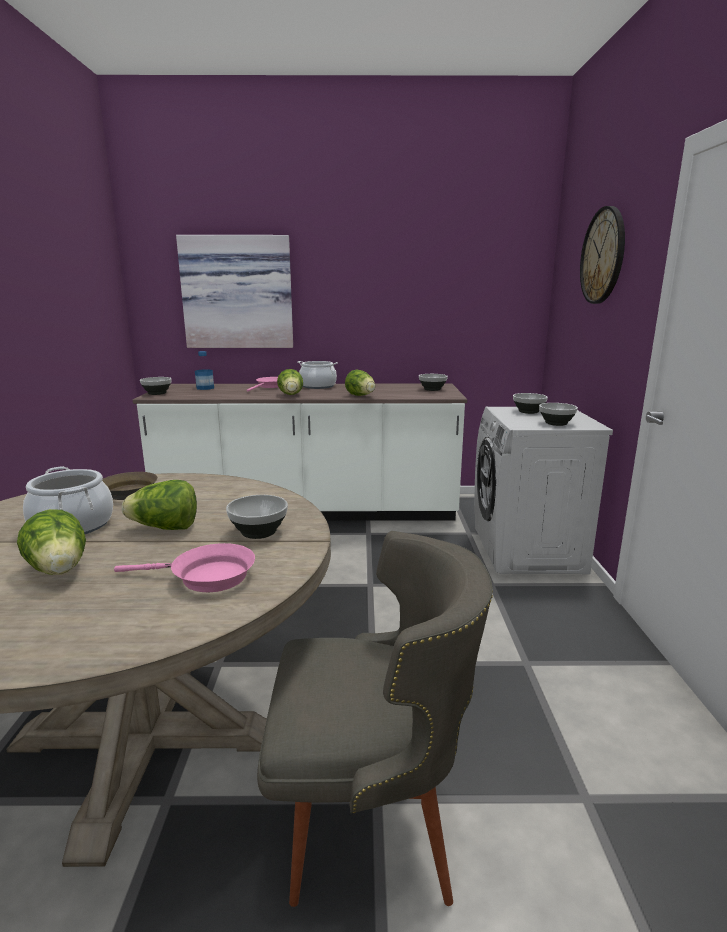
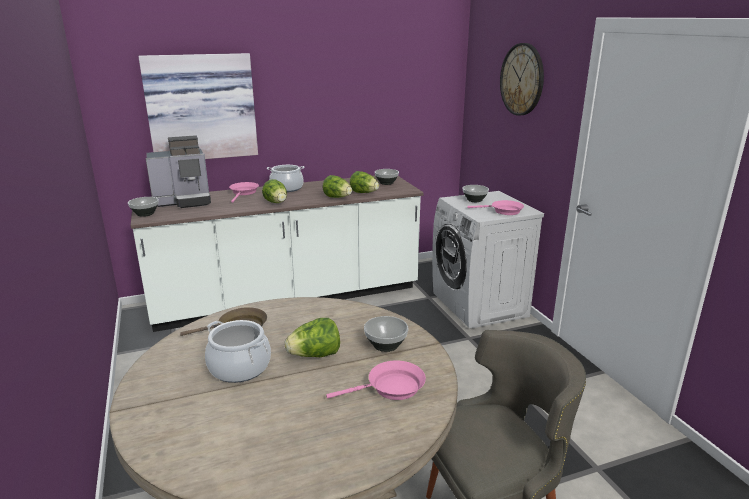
camera: 20 degrees left, 5 degrees up
(60, 570) = (283, 406): lettuce -> lettuce (364, 193)
(205, 388) = (184, 201): bottle -> coffee machine
(556, 423) = (503, 211): bowl -> pink frying pan

